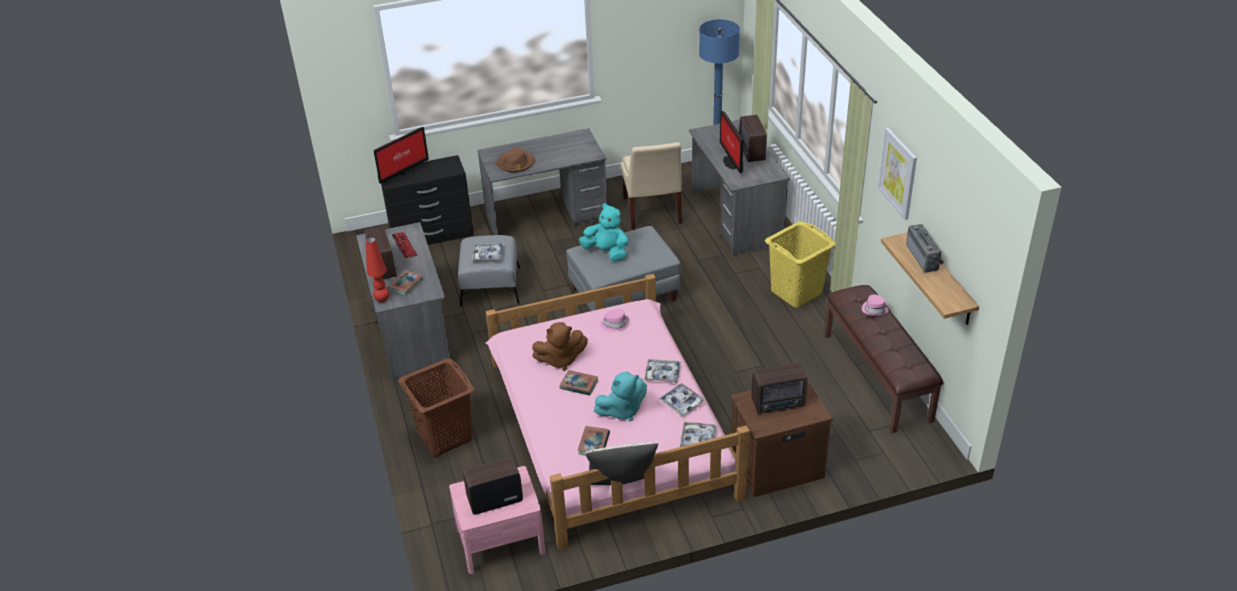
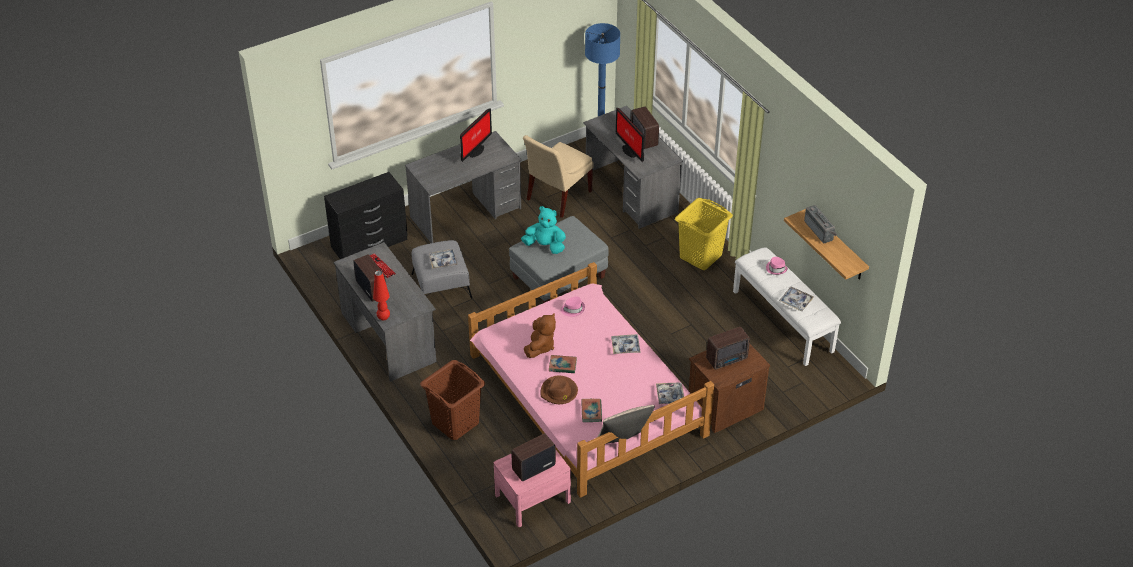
camera: 15 degrees left, 5 degrees up
(403, 175) = (348, 198): monitor -> monitor (475, 151)
(406, 285) = (397, 302): book -> none
(515, 163) = (444, 174): brown hat -> brown hat (559, 392)
(560, 360) = (540, 347): brown plush toy -> brown plush toy turned 45 degrees counterclockwise
(622, 410) = (604, 382): turquoise plush toy -> none
(652, 212) = (557, 197): beige chair -> beige chair turned 60 degrees clockwise
(682, 403) = (648, 368): tray -> tray (795, 301)
(877, 377) = (783, 321): brown bench -> white bench
(898, 173) = (789, 164): picture -> none

